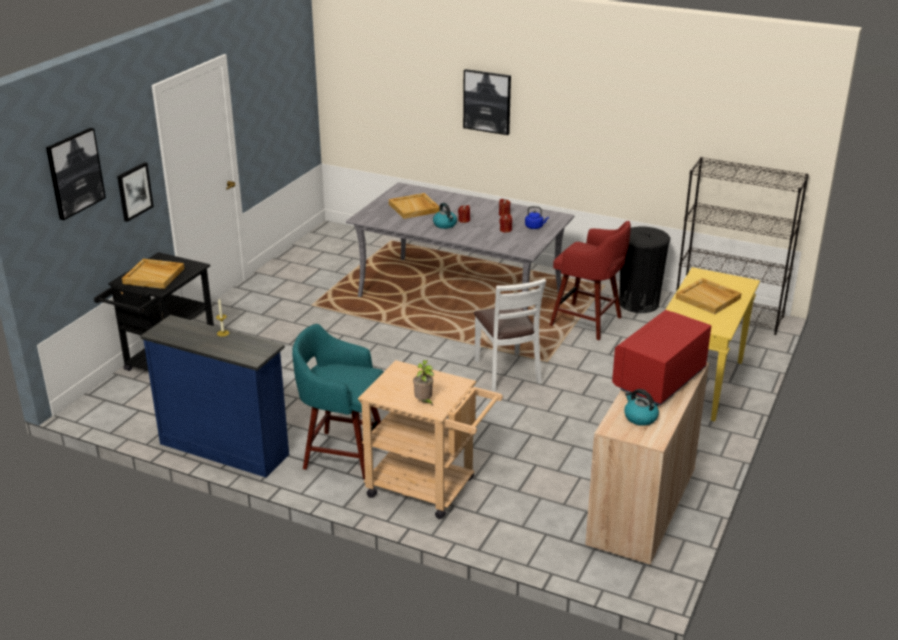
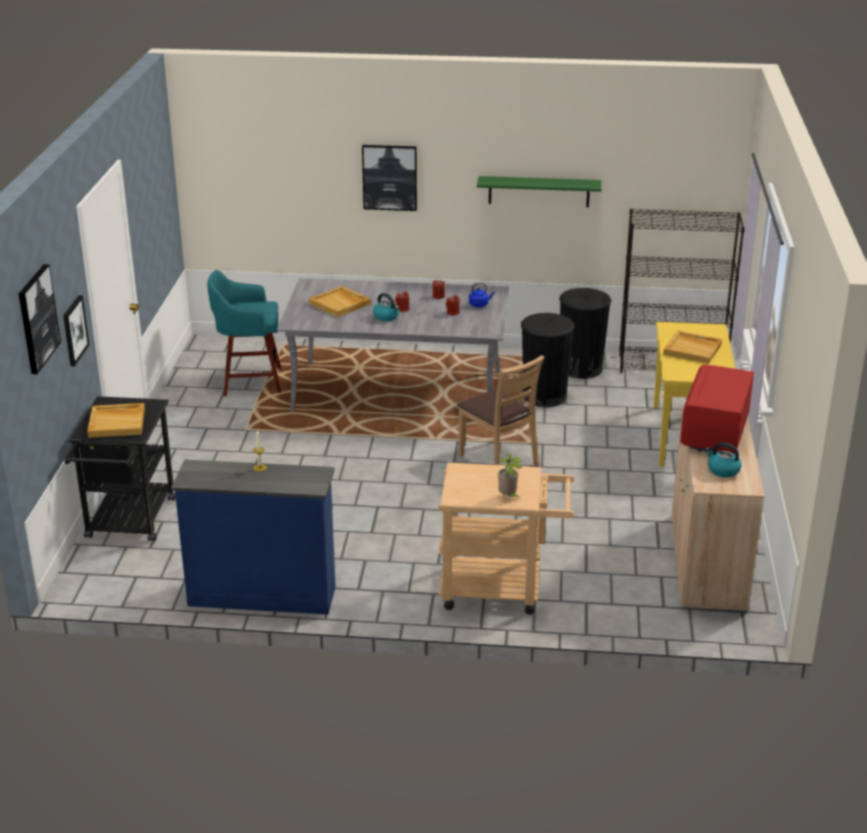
camera: 20 degrees left, 0 degrees up
(342, 454) = (390, 574): turquoise stool -> turquoise stool (250, 381)
(507, 372) = (498, 461): white chair -> brown chair
(588, 322) = (544, 396): red stool -> black trash can
(617, 130) = (539, 191): none -> green shelf

